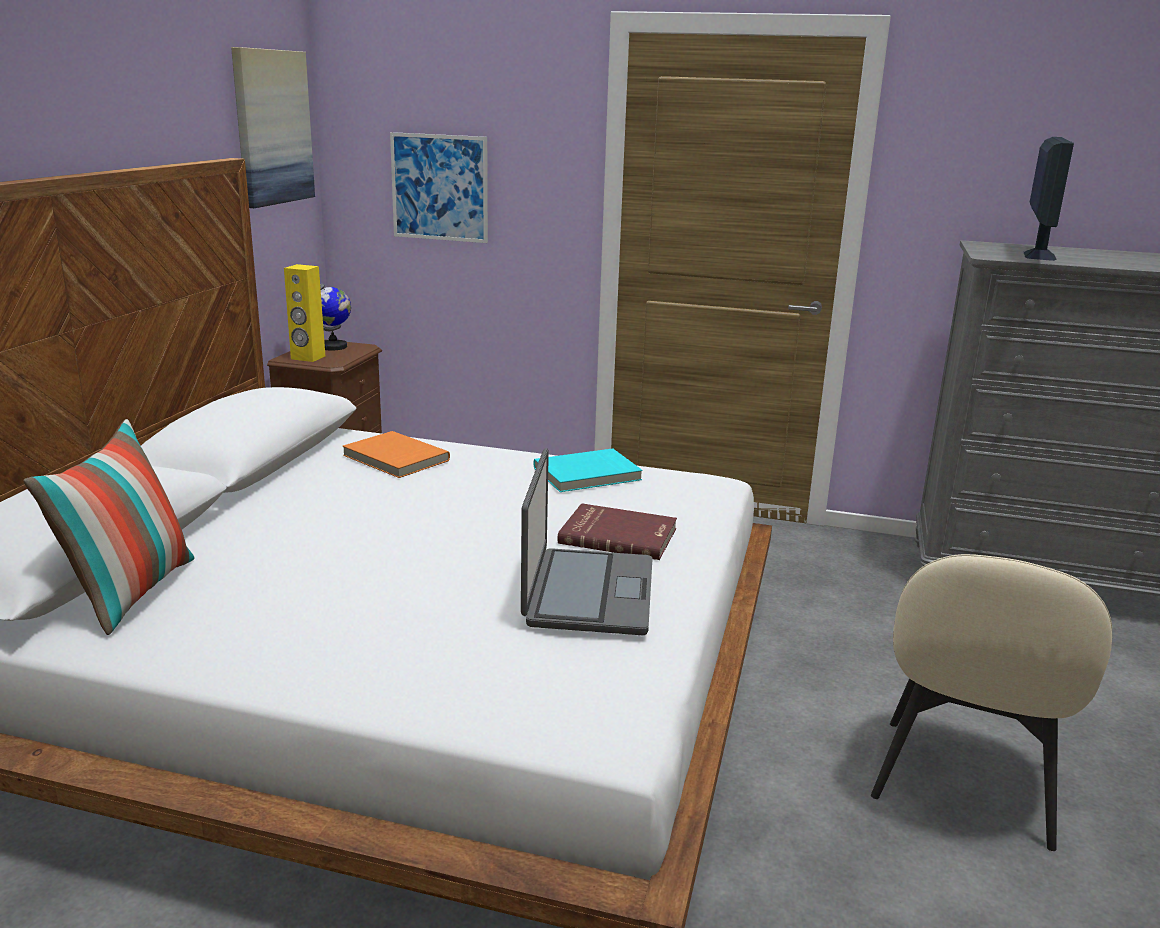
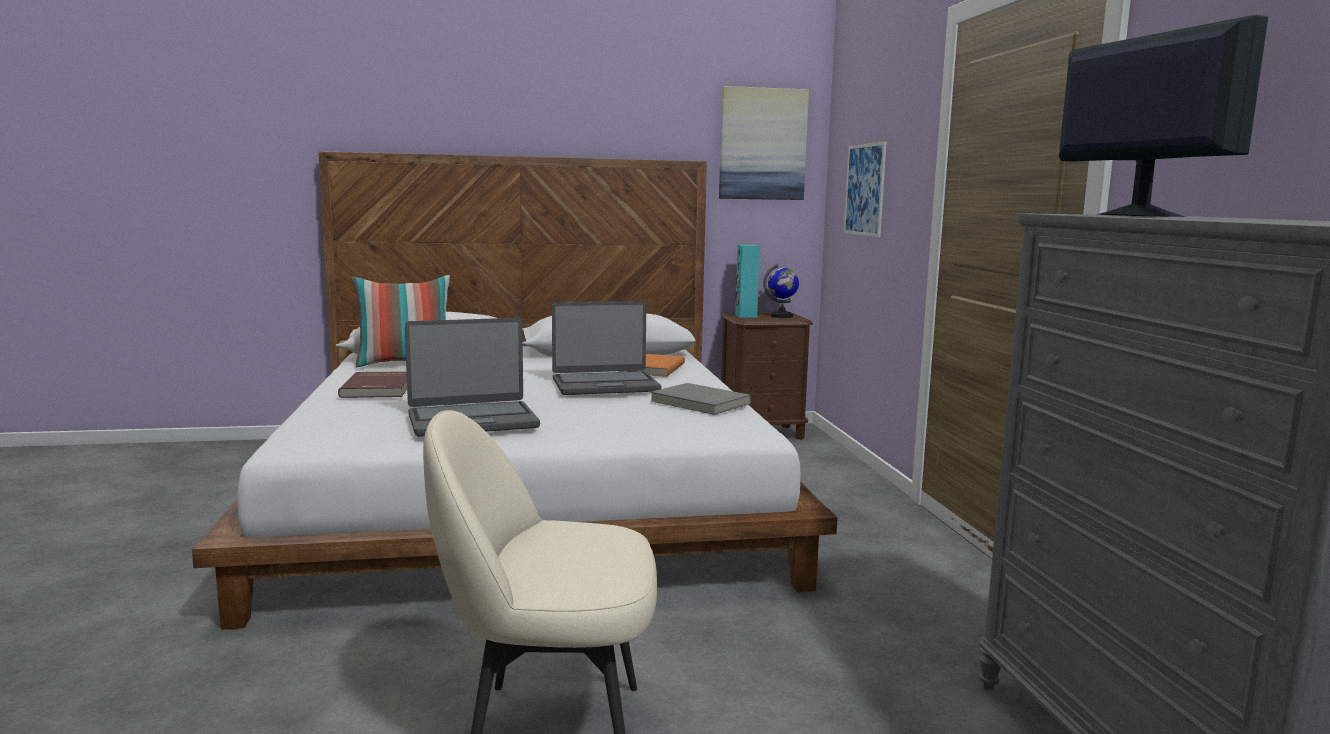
camera: 65 degrees right, 10 degrees down
(308, 358) = (745, 316): yellow speaker -> turquoise speaker
(463, 496) = (605, 385): none -> laptop
(588, 475) = (699, 403): turquoise book -> grey book
(618, 535) = (591, 421): red book -> red book (379, 388)
(1039, 255) = (1137, 215): monitor -> monitor turned 105 degrees counterclockwise

